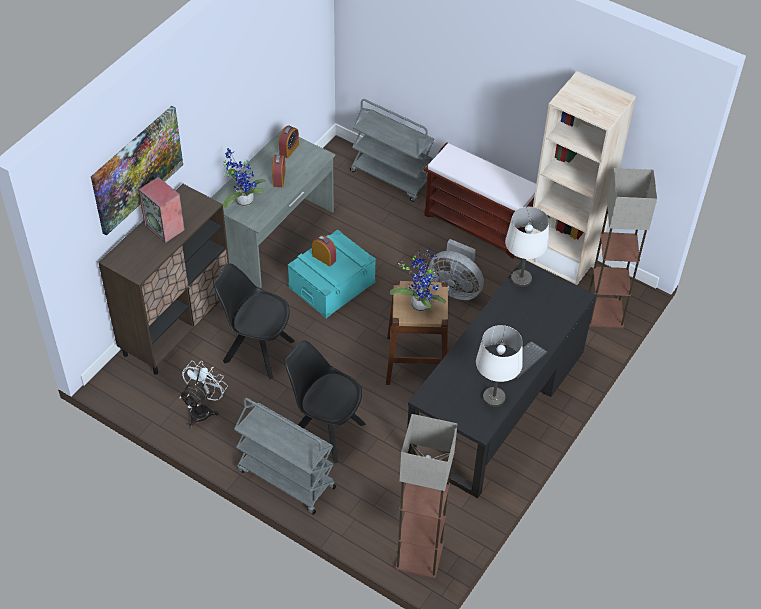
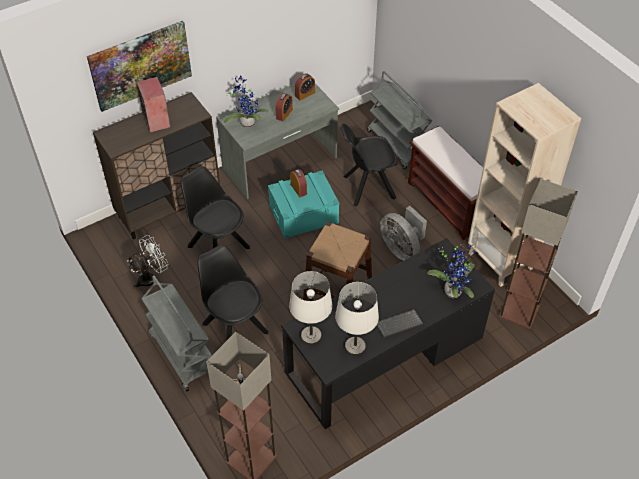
camera: 25 degrees right, 0 degrees up
(385, 234) = (367, 187): none -> black chair
(420, 303) = (338, 246): potted plant -> potted plant (453, 290)
(521, 279) = (435, 254): white table lamp -> white table lamp (311, 336)

